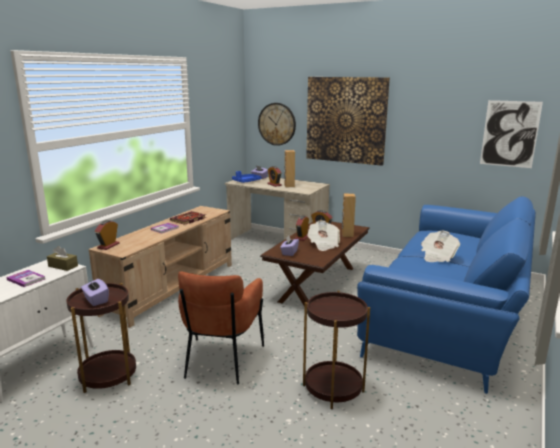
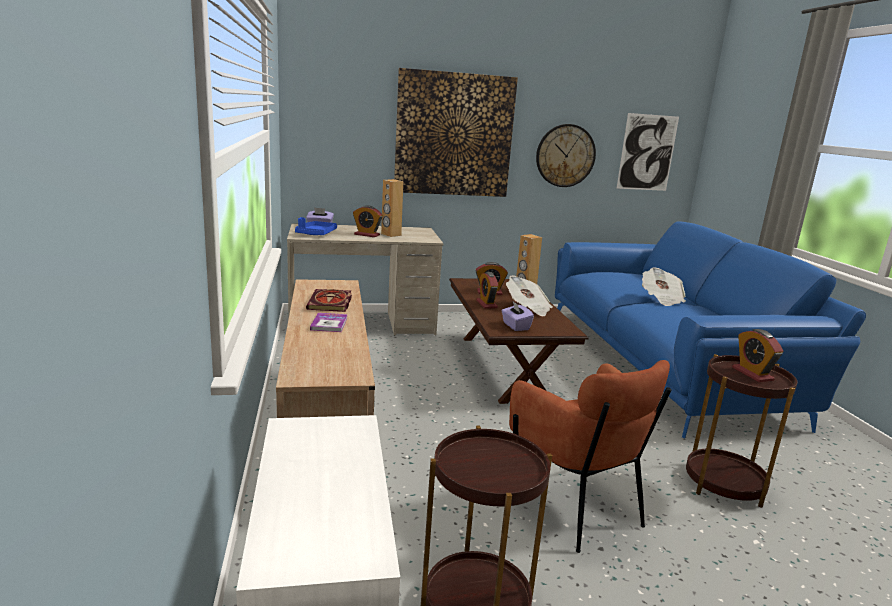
camera: 40 degrees left, 0 degrees up
(26, 279) = (329, 476): book -> none
(63, 266) = (336, 428): brown tissue box -> none
(96, 300) = (492, 468): purple tissue box -> none
(108, 246) = (302, 372): alarm clock -> alarm clock (752, 374)
(277, 124) = (341, 140): wall clock -> wall clock (565, 155)

